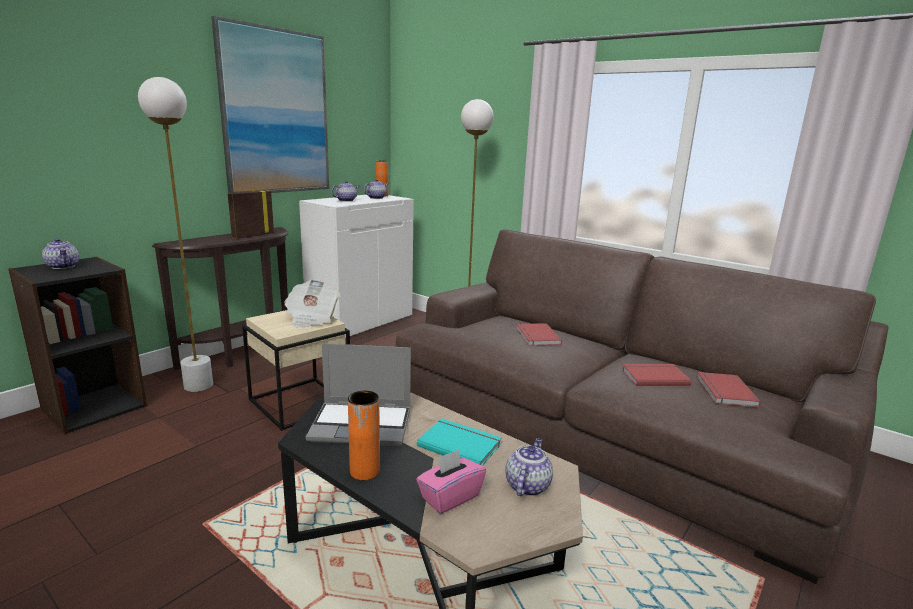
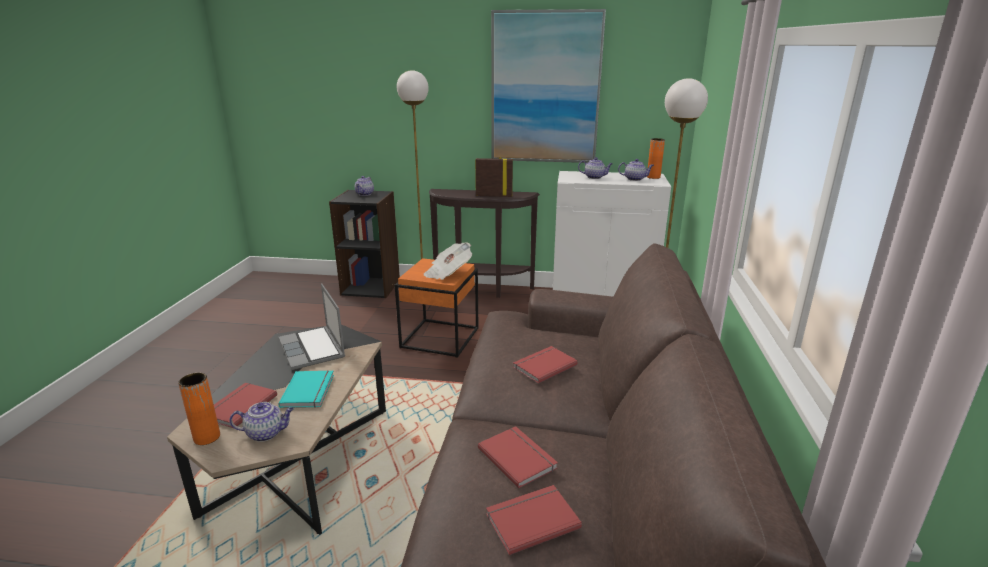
camera: 60 degrees right, 5 degrees up
(300, 403) = (441, 338): beige side table -> orange side table
(364, 471) = (255, 369): orange vase -> orange vase (207, 437)
(450, 497) = (239, 407): pink tissue box -> red book

